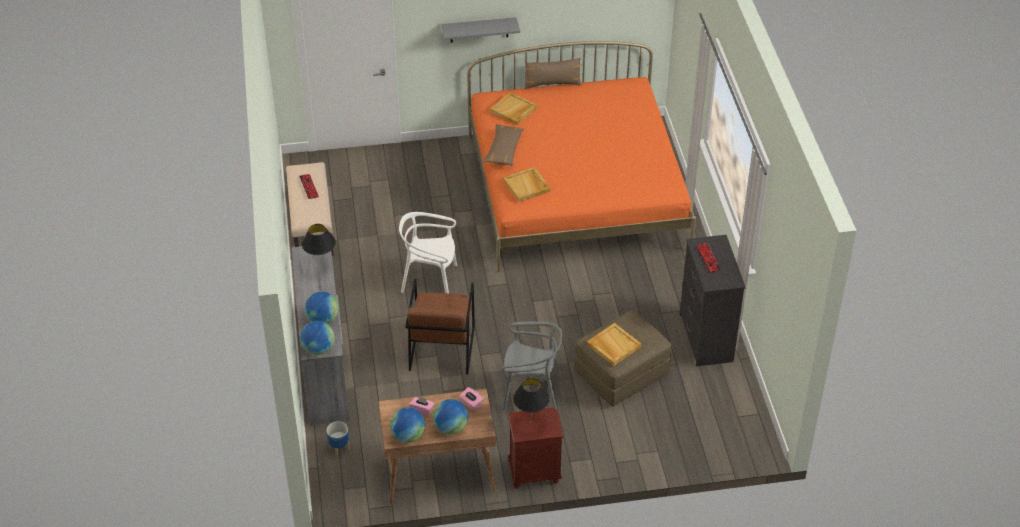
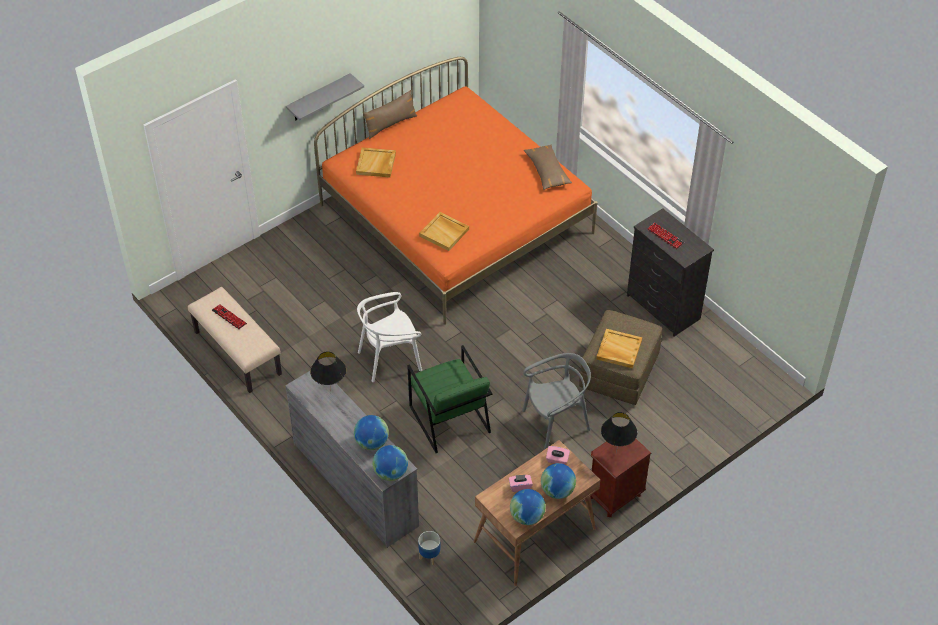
camera: 30 degrees left, 5 degrees up
(441, 348) = (449, 419): brown armchair -> green armchair
(504, 150) = (397, 206): brown pillow -> brown pillow (547, 171)

